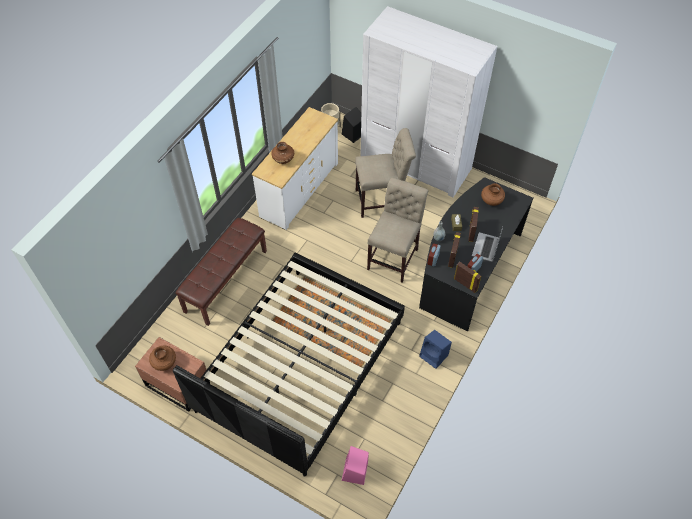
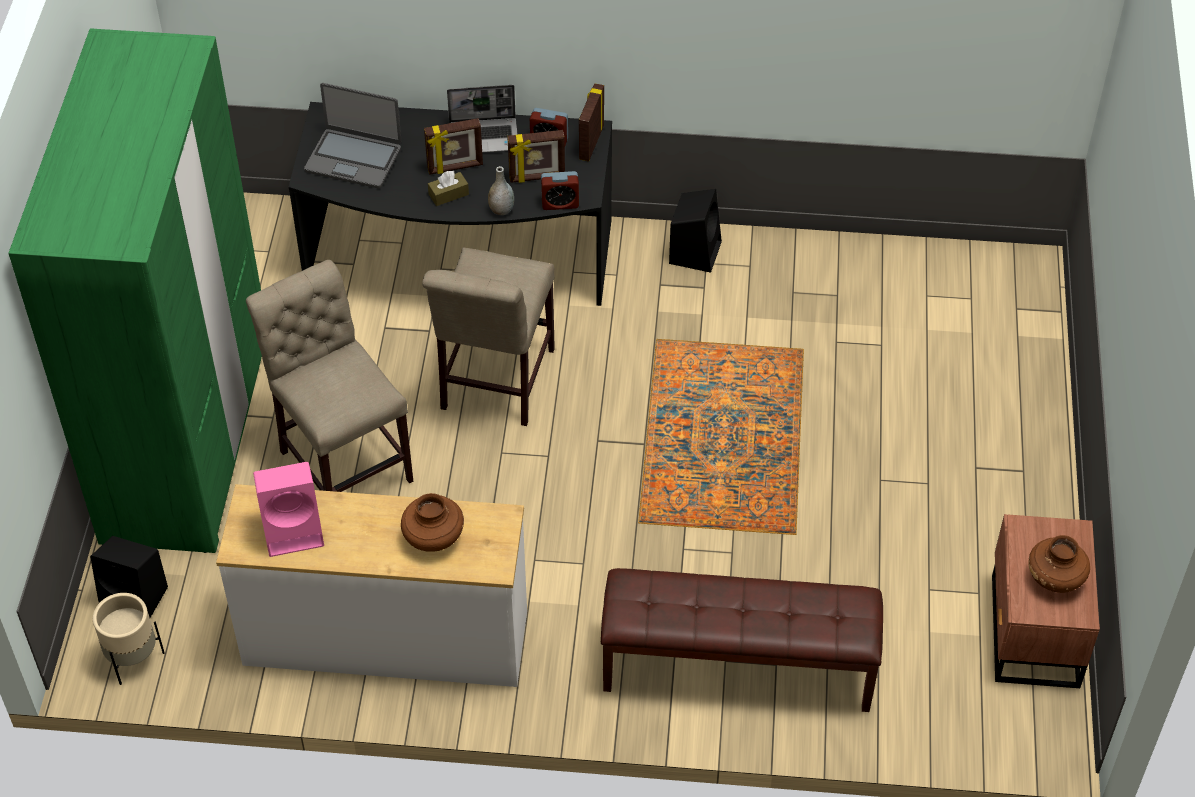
camera: 115 degrees left, 5 degrees down
(300, 365) = (852, 443): black bed -> none
(355, 472) = (994, 287): pink speaker -> pink speaker (294, 529)
(394, 257) = (494, 384): beige chair -> beige chair turned 75 degrees counterclockwise
(415, 163) = (187, 436): white wardrobe -> green wardrobe
(434, 356) = (695, 251): blue speaker -> black speaker
(491, 201) = (354, 159): brown vase -> laptop

